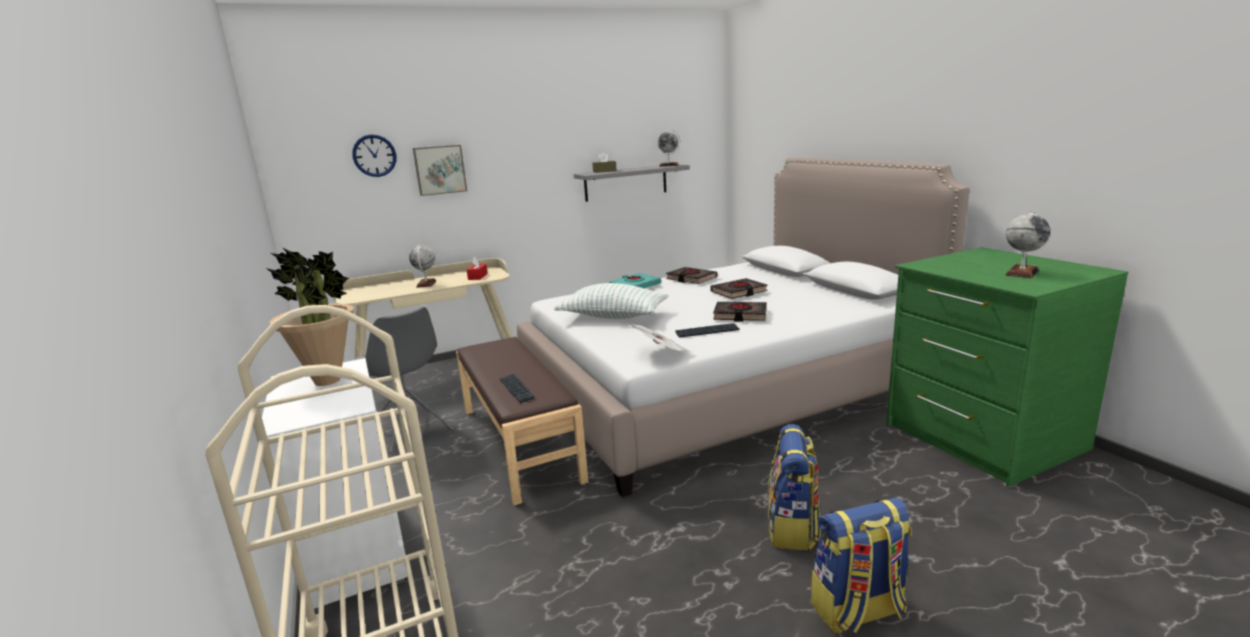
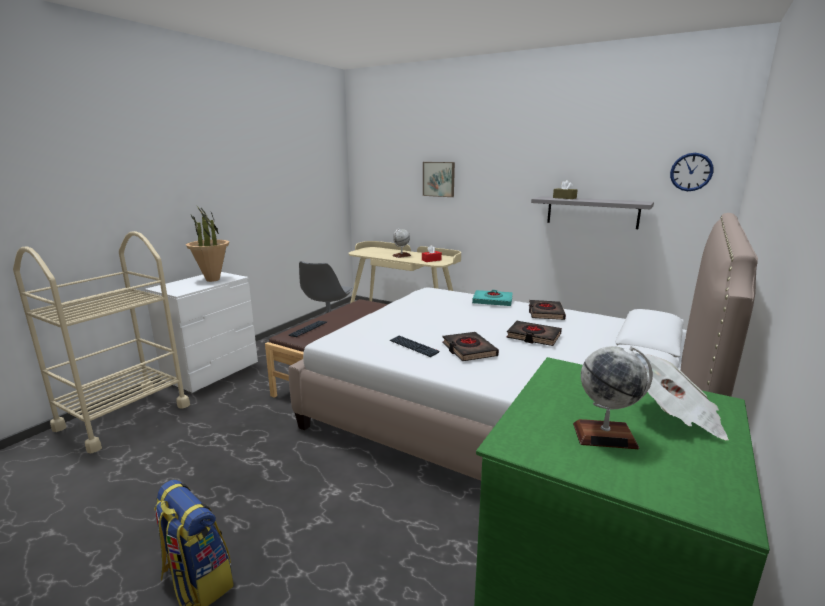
camera: 55 degrees right, 0 degrees up
(374, 155) = (403, 164): wall clock -> wall clock (691, 172)
(613, 316) = (414, 312): pillow -> none
(661, 354) = (349, 343): newspaper -> newspaper (673, 416)
(668, 165) = (635, 202): globe -> none
(792, 528) = (296, 517): backpack -> none

